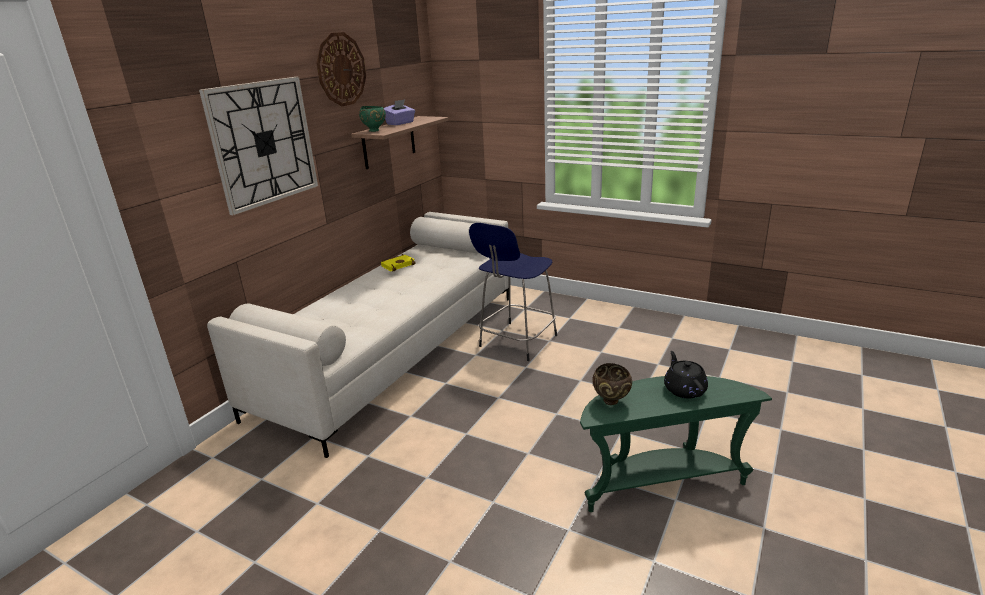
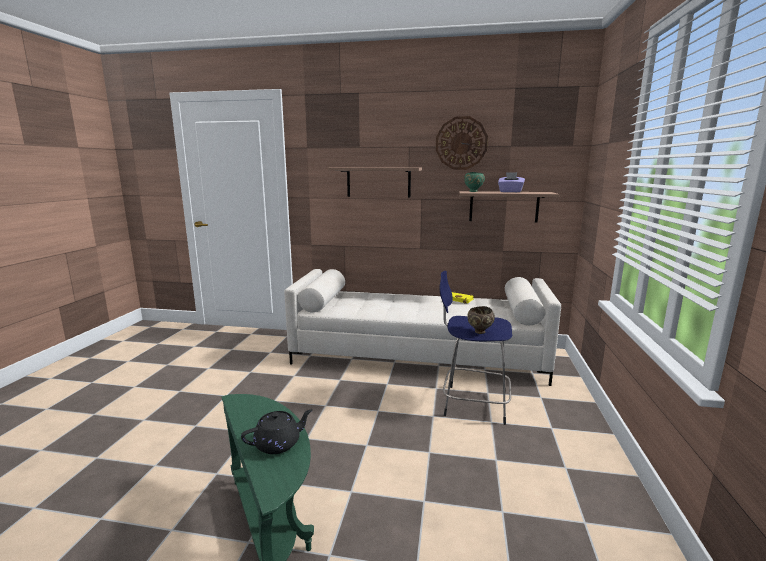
camera: 70 degrees right, 10 degrees down
(263, 143) = (378, 182): wall clock -> shelf
(611, 401) = (257, 405): brown bowl -> brown bowl (479, 332)

